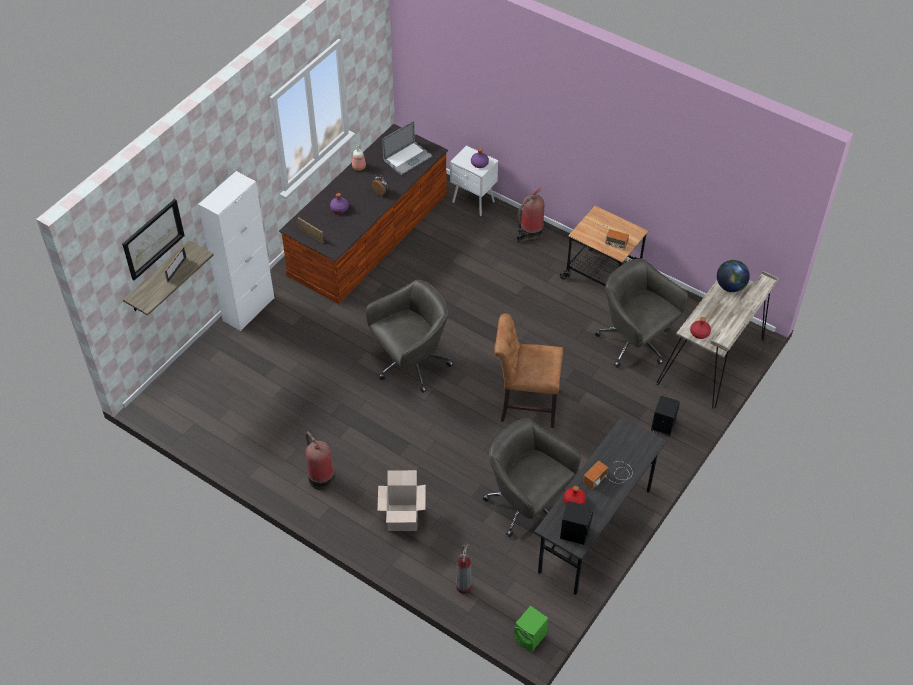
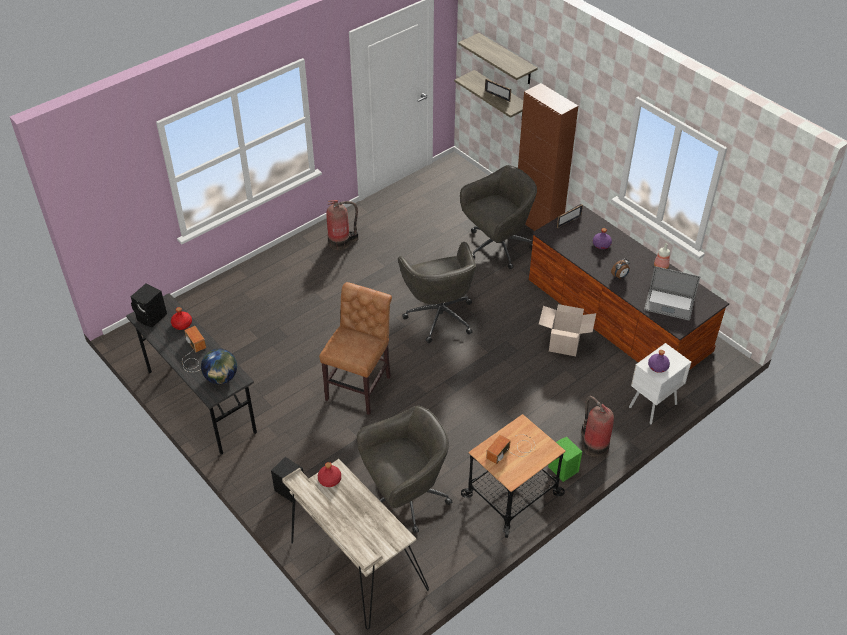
camera: 105 degrees right, 5 degrees down
(153, 239) = (507, 59): picture -> shelf
(248, 309) = (537, 224): white cabinet -> brown cabinet
(402, 518) = (279, 282): cardboard box -> cardboard box (564, 344)
(407, 158) = (669, 304): laptop -> laptop turned 45 degrees counterclockwise
(463, 587) = (196, 305): fire extinguisher -> none
(527, 506) = (250, 362): grey office chair -> grey office chair (497, 247)
(531, 638) = (129, 335): green speaker -> green speaker (562, 469)
(730, 286) = (386, 533): globe -> globe (221, 378)

